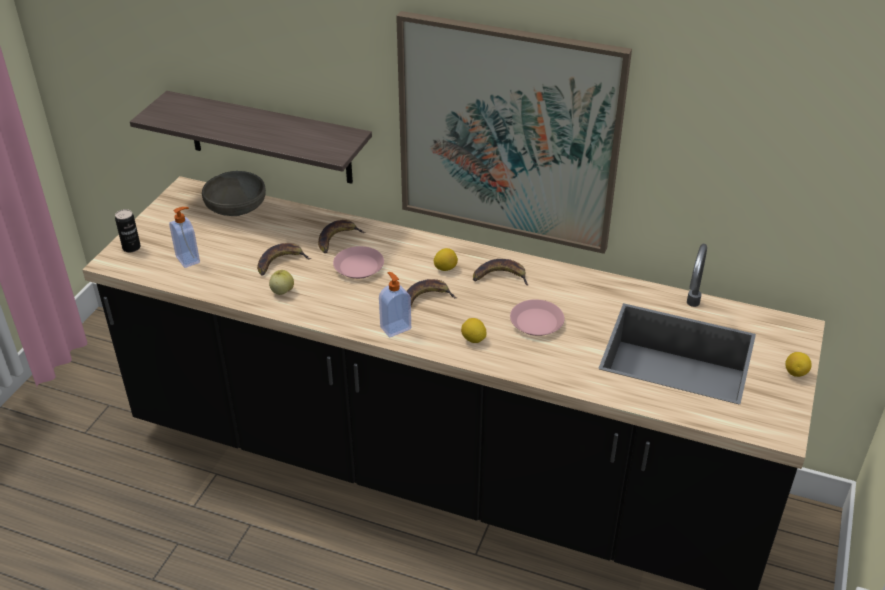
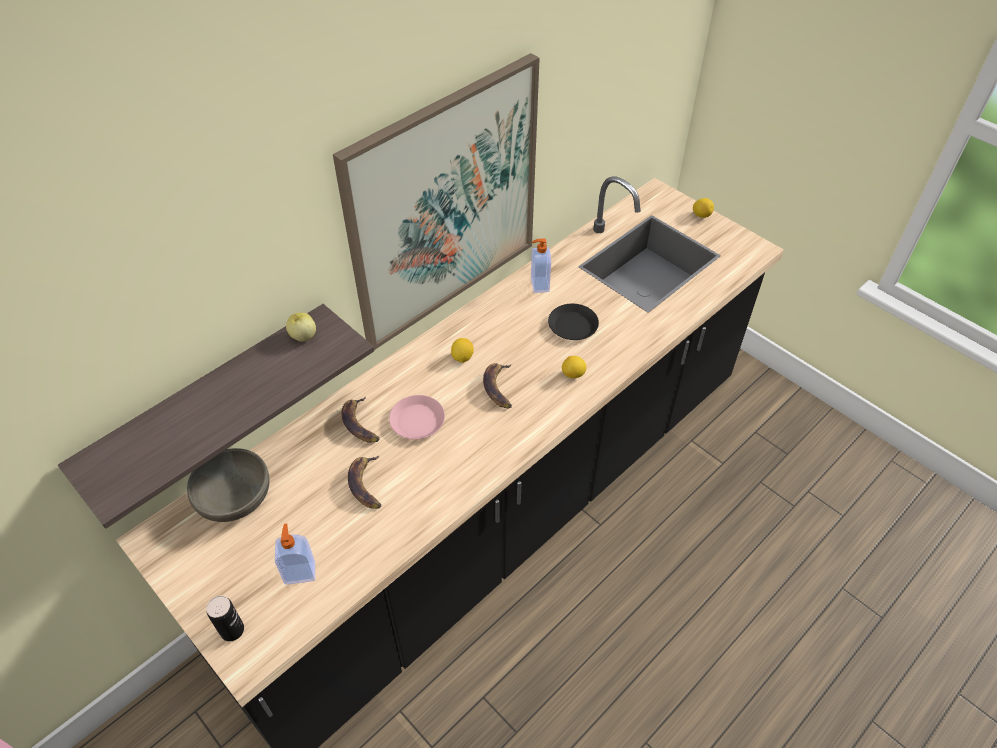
camera: 65 degrees left, 10 degrees up
(282, 291) = (416, 497): apple -> apple (303, 336)
(395, 328) = (527, 423): soap dispenser -> soap dispenser (539, 285)
(500, 276) = (498, 325): banana -> none
(536, 322) = (573, 326): pink plate -> black plate

